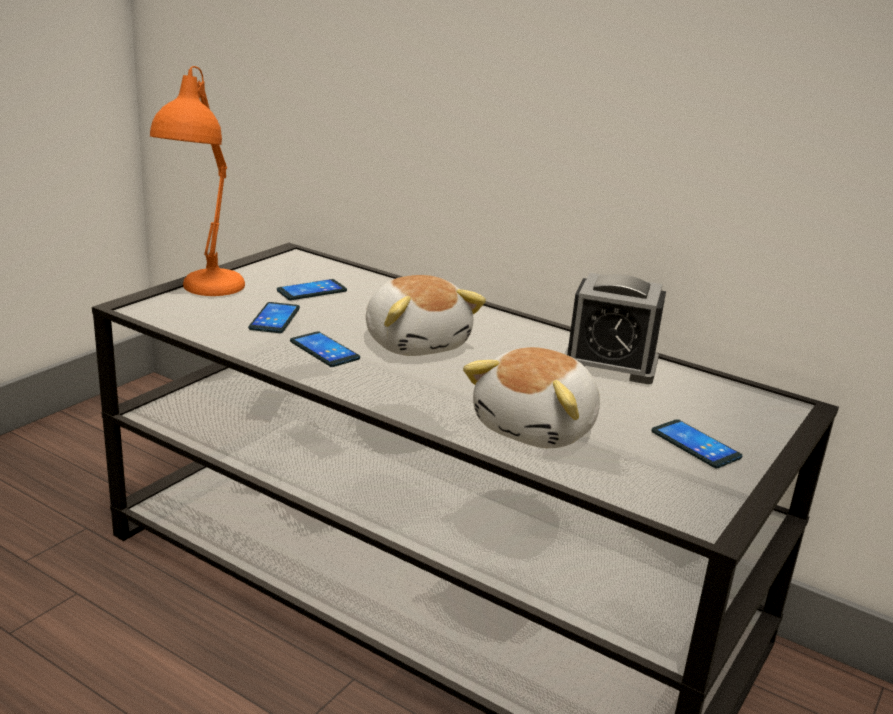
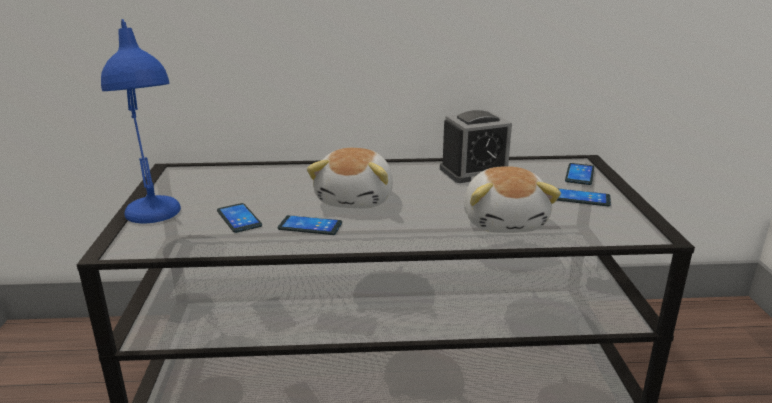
camera: 35 degrees left, 0 degrees up
(202, 294) = (155, 220): orange table lamp -> blue table lamp
(311, 291) = (230, 191): phone -> phone (579, 174)
(417, 343) = (356, 199): plush toy -> plush toy turned 75 degrees clockwise

